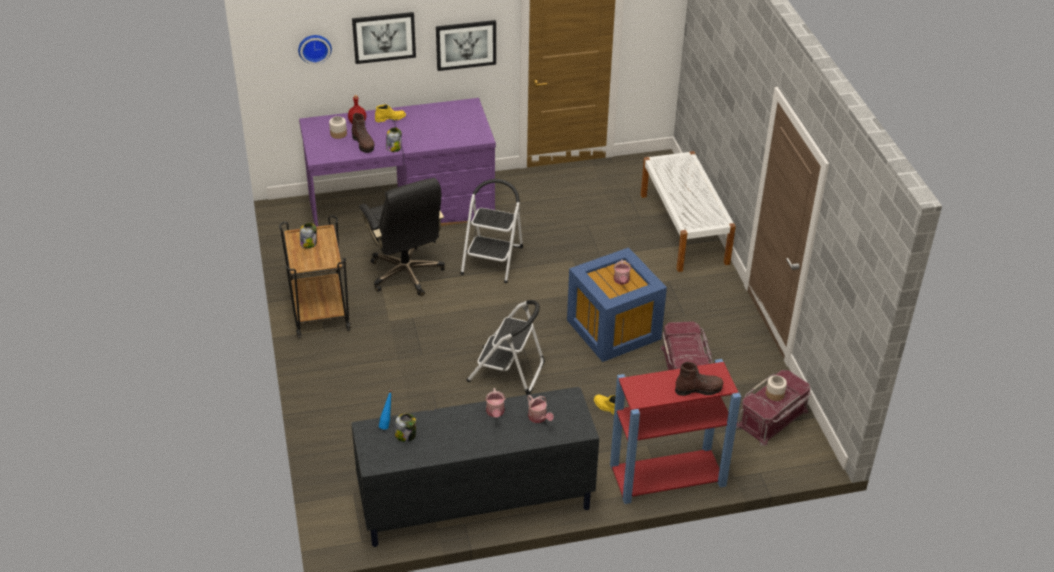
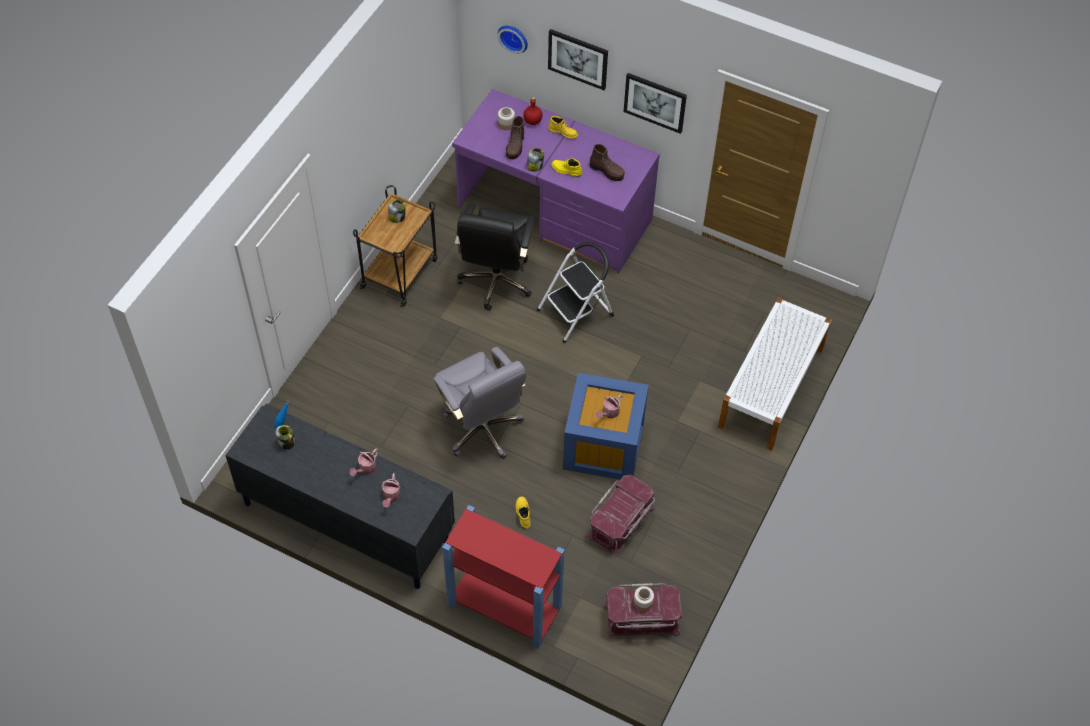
camera: 40 degrees right, 15 degrees up
(422, 139) = (566, 170): none -> yellow boot
(508, 372) = (481, 427): step ladder -> grey office chair
(698, 389) = (514, 563): brown boot -> brown boot (607, 171)

